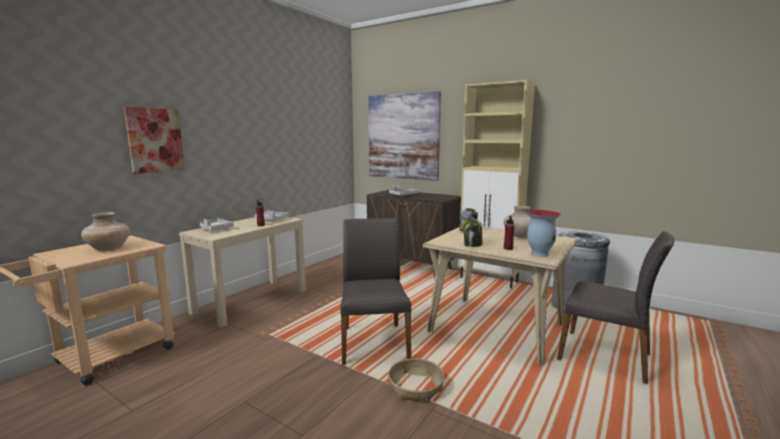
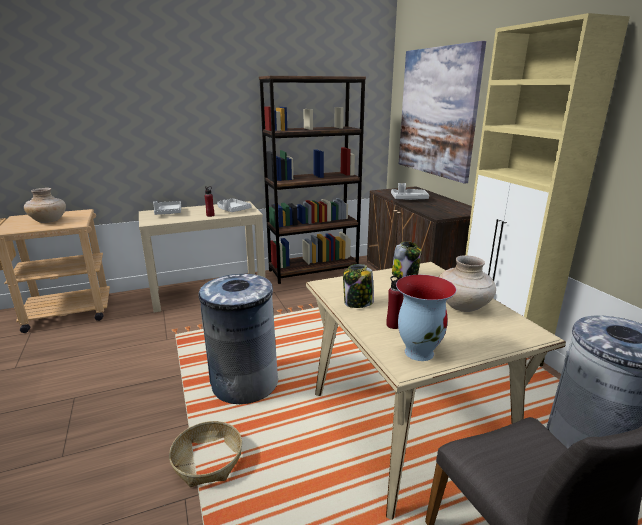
camera: 35 degrees right, 10 degrees up
(155, 140) = (113, 117): picture -> none
(321, 268) = (313, 270): none -> brown bookcase
(374, 342) = (244, 383): grey chair -> grey trash can

